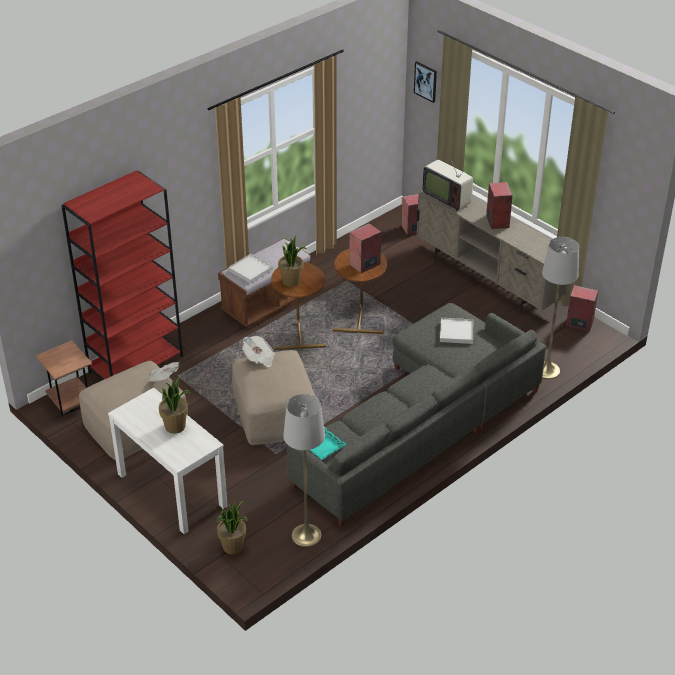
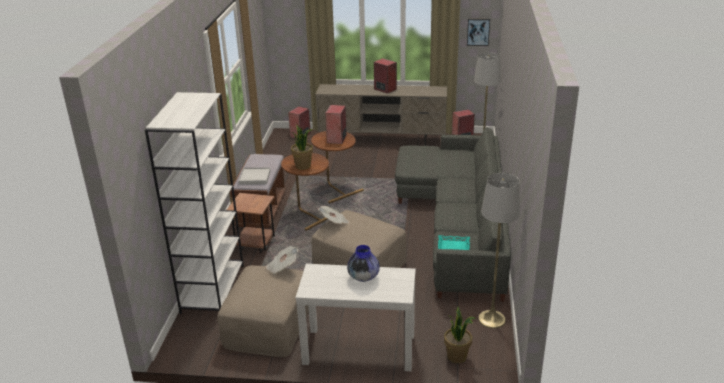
camera: 40 degrees left, 10 degrees down
(70, 403) = (192, 341): brown side table -> brown side table (255, 246)
(136, 364) = (212, 288): red bookcase -> white bookcase
(175, 426) = (363, 277): potted plant -> vase
(426, 81) = (284, 15): picture -> picture (478, 32)
(447, 197) = (337, 90): television -> none
(456, 332) = (432, 155): white tray -> none

